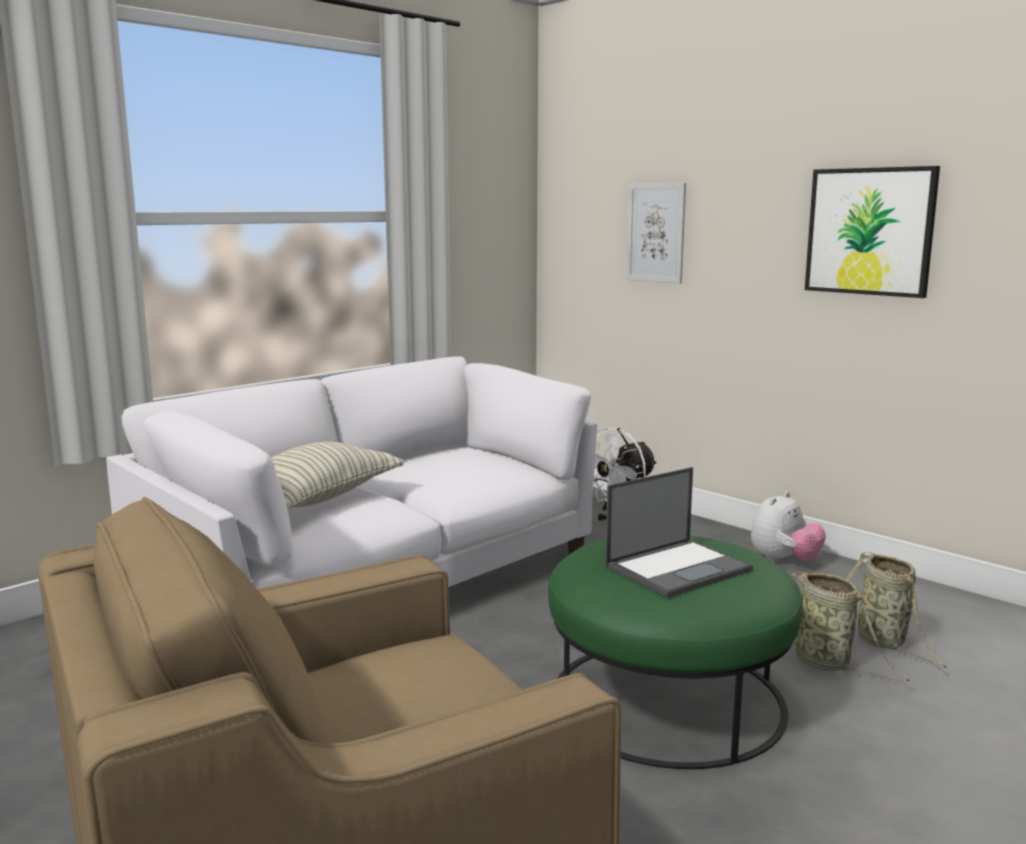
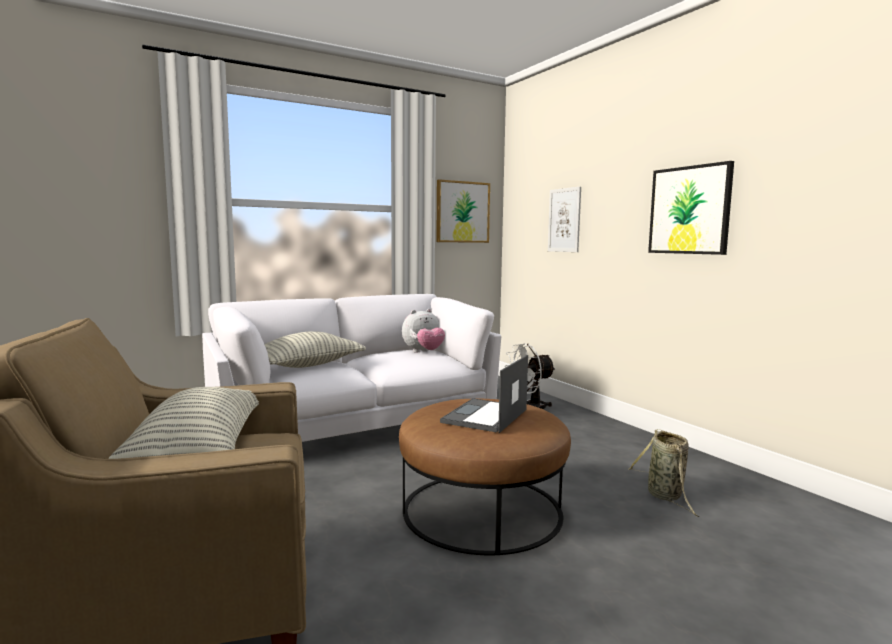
camera: 15 degrees right, 5 degrees down
(362, 693) = (198, 452): none -> pillow
(482, 216) = (462, 212): none -> picture
(667, 699) = (482, 510): green ottoman -> brown ottoman
(679, 568) = (485, 416): laptop -> laptop turned 135 degrees clockwise
(784, 561) = (627, 439): plush toy -> plush toy (423, 352)
(826, 664) = (611, 504): basket -> none

